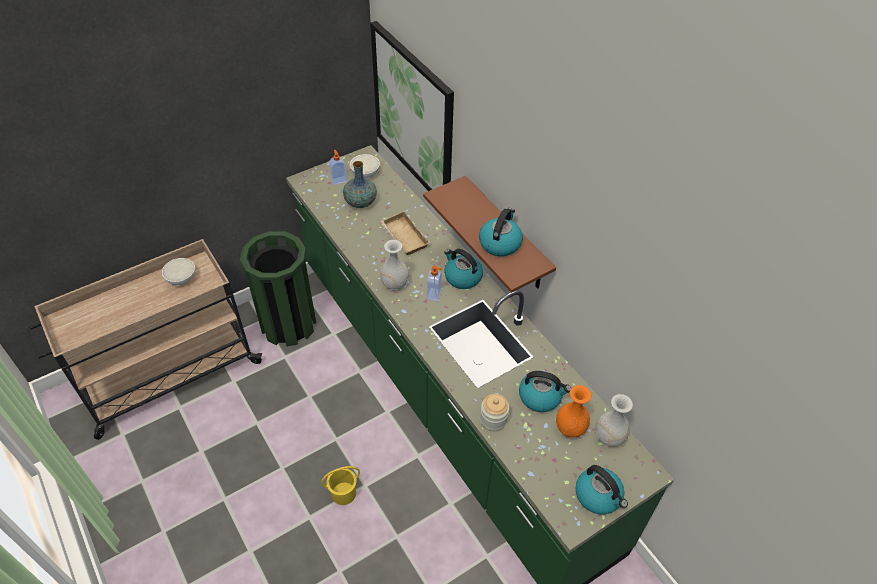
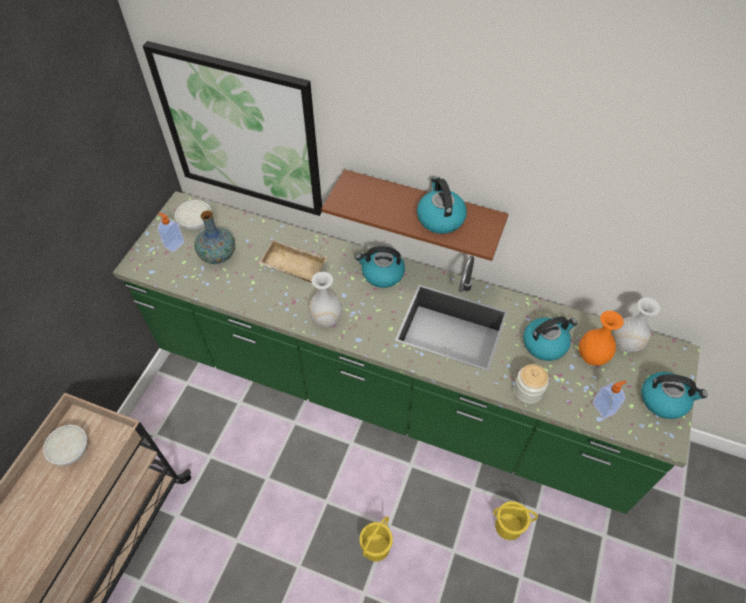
camera: 35 degrees left, 5 degrees up
(288, 324) = (186, 421): green trash can -> none
(434, 294) = (372, 306): soap dispenser -> soap dispenser (604, 408)
(453, 550) = (509, 526): none -> yellow bucket

